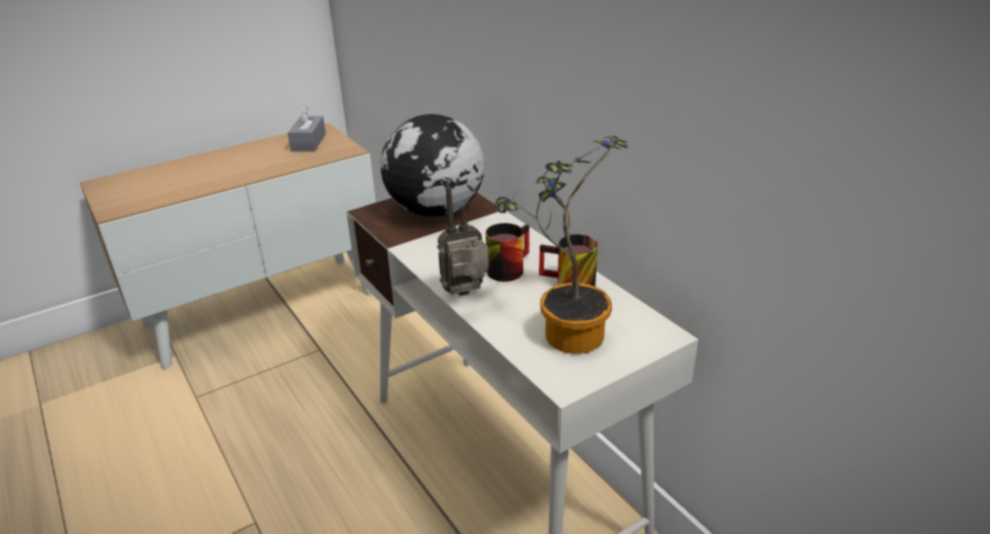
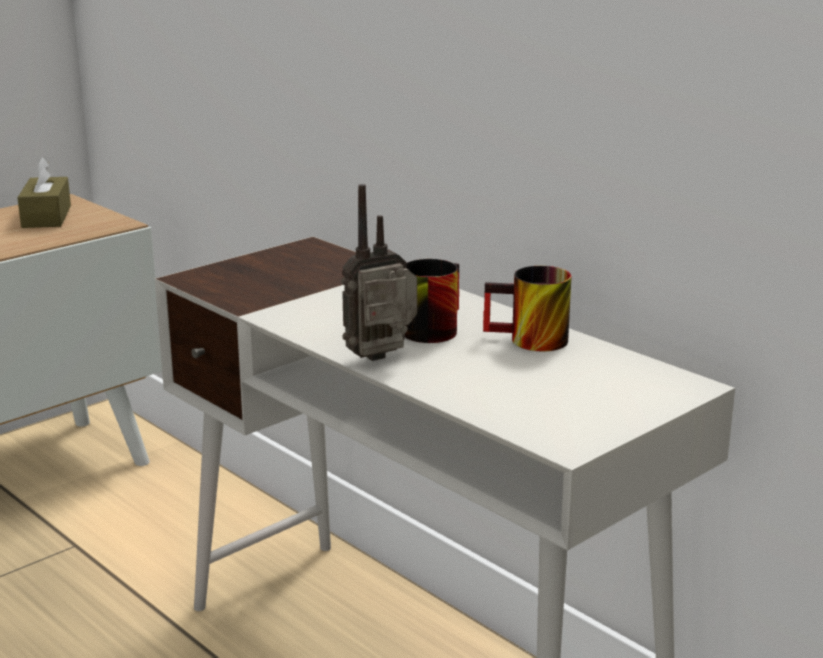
camera: 10 degrees left, 10 degrees down
(308, 142) = (46, 217): grey tissue box -> brown tissue box
(435, 211) = (296, 273): globe -> none
(565, 334) = (545, 393): potted plant -> none

